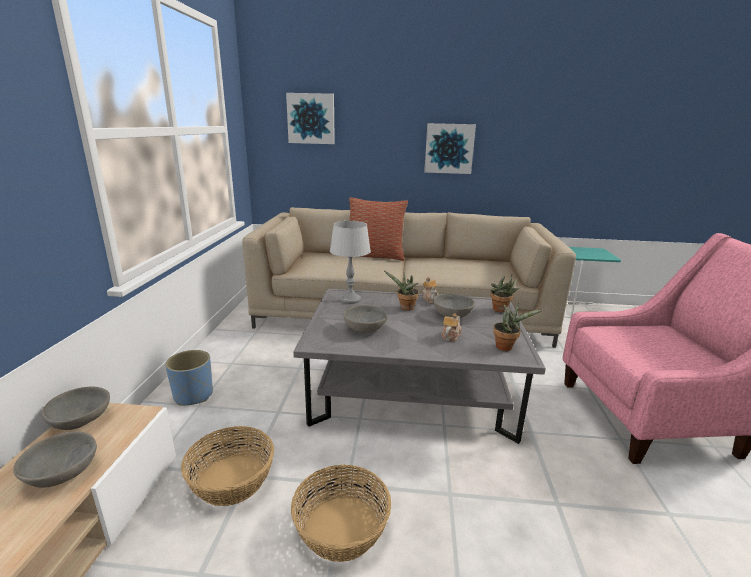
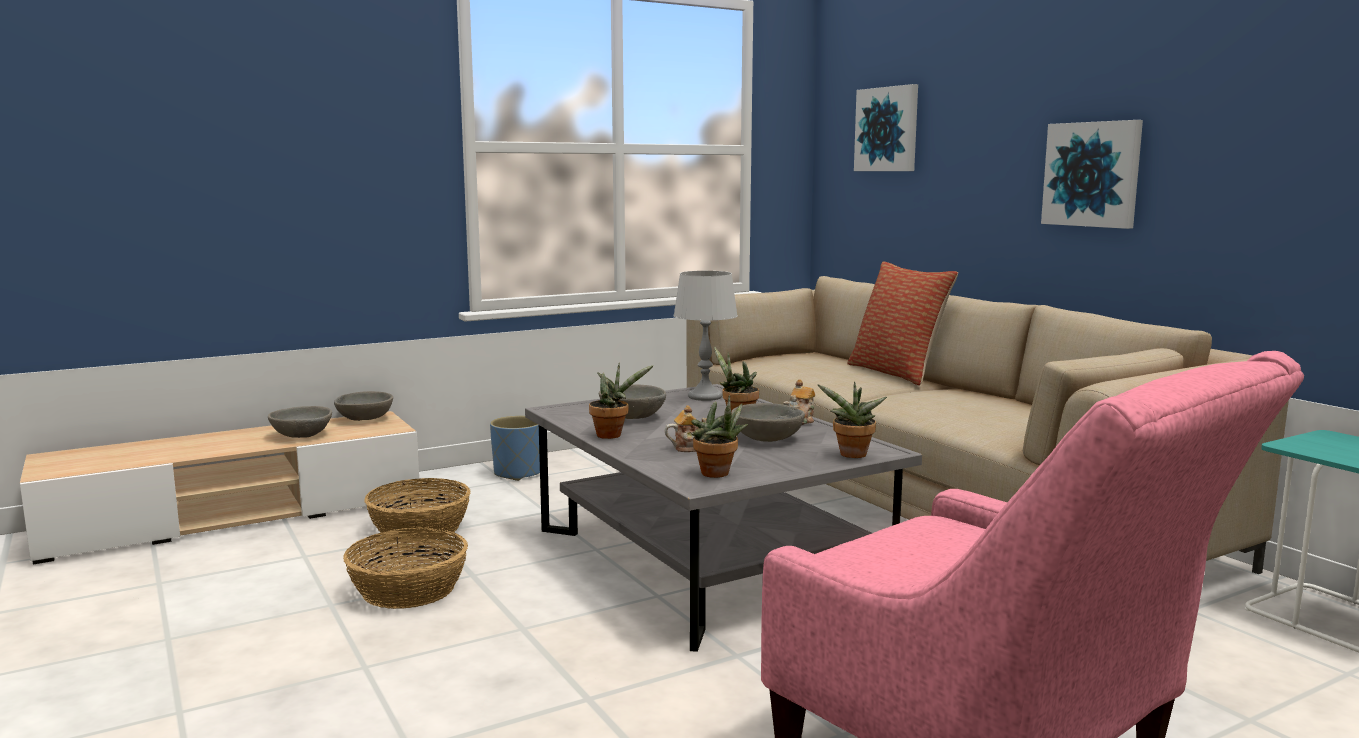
camera: 55 degrees right, 10 degrees down
(400, 346) = (612, 435): none -> potted plant

